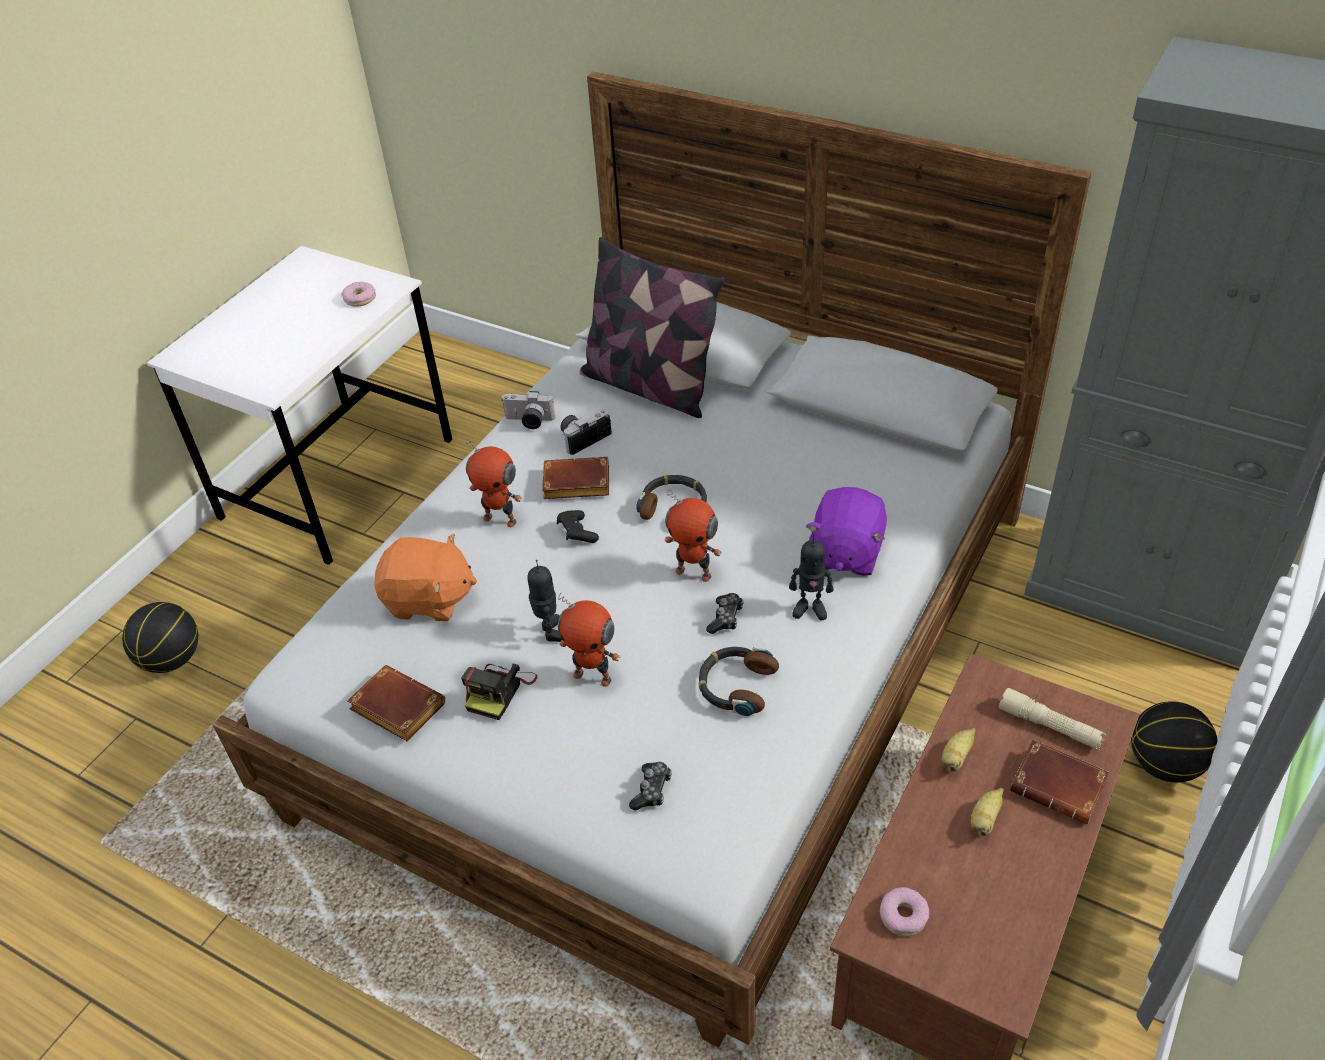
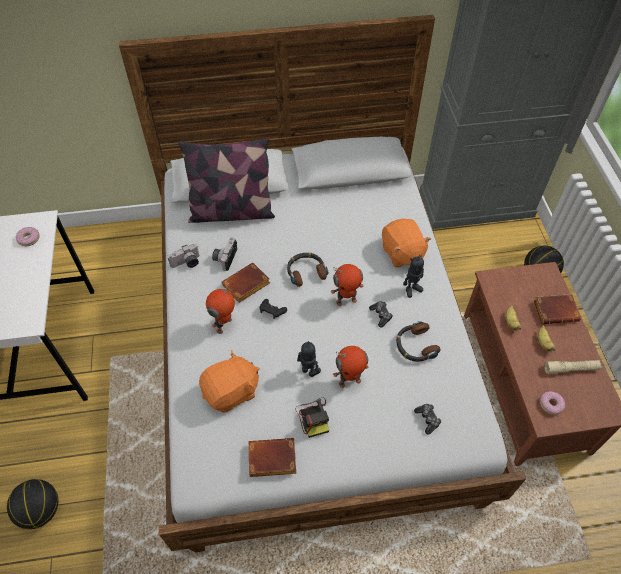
camera: 40 degrees left, 10 degrees up
(501, 519) = (225, 326): toy robot -> toy robot turned 135 degrees clockwise
(845, 553) = (402, 253): purple plush toy -> orange plush toy
(1050, 726) = (531, 286): beige flashlight -> beige flashlight (571, 369)

